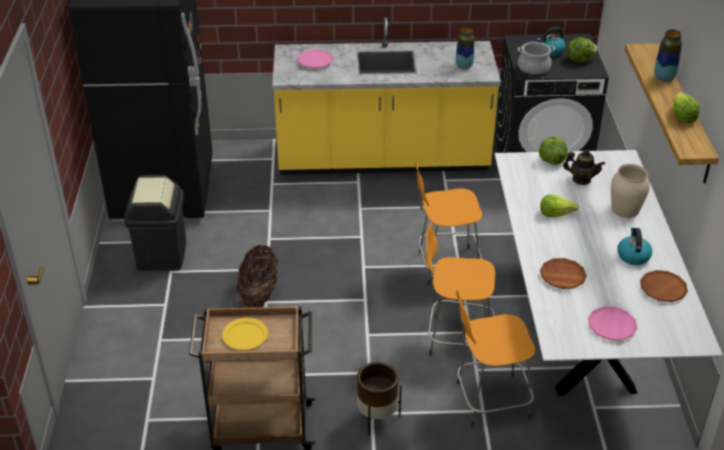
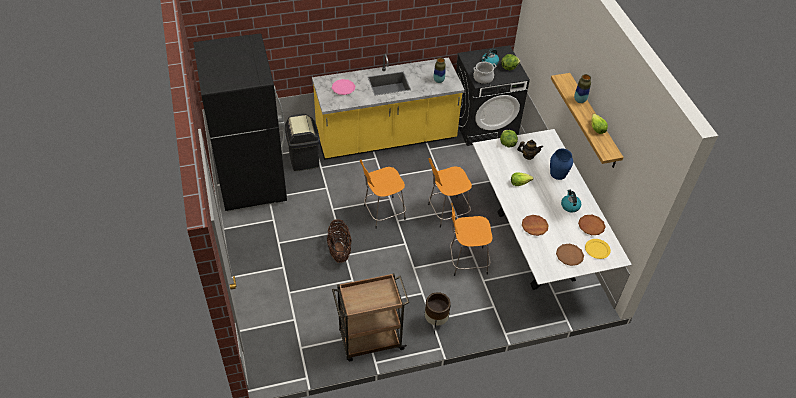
camera: 15 degrees left, 10 degrees up
(161, 255) = (268, 231): black trash can -> black trash can (303, 159)
(245, 335) = (366, 297): yellow plate -> yellow plate (597, 249)
(489, 401) = (496, 299): orange stool -> orange stool (382, 213)
(611, 326) = (569, 256): pink plate -> brown plate
(625, 209) = (558, 173): beige vase -> blue vase

